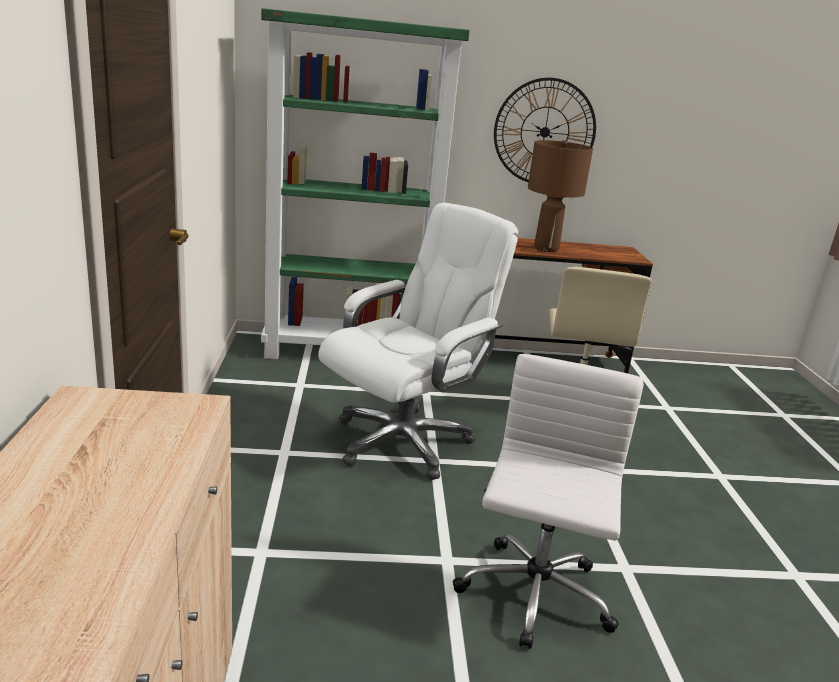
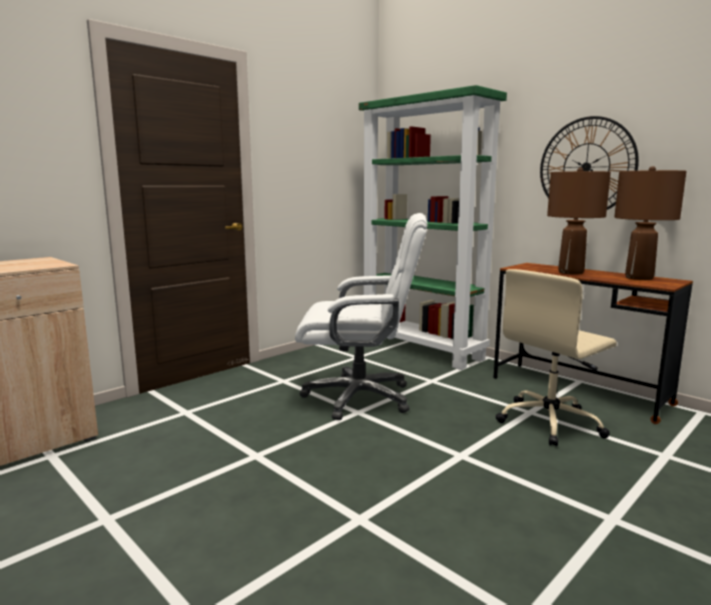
camera: 50 degrees right, 10 degrees down
(533, 596) = (263, 496): white office chair -> none
(601, 249) = (639, 278): none -> brown table lamp

